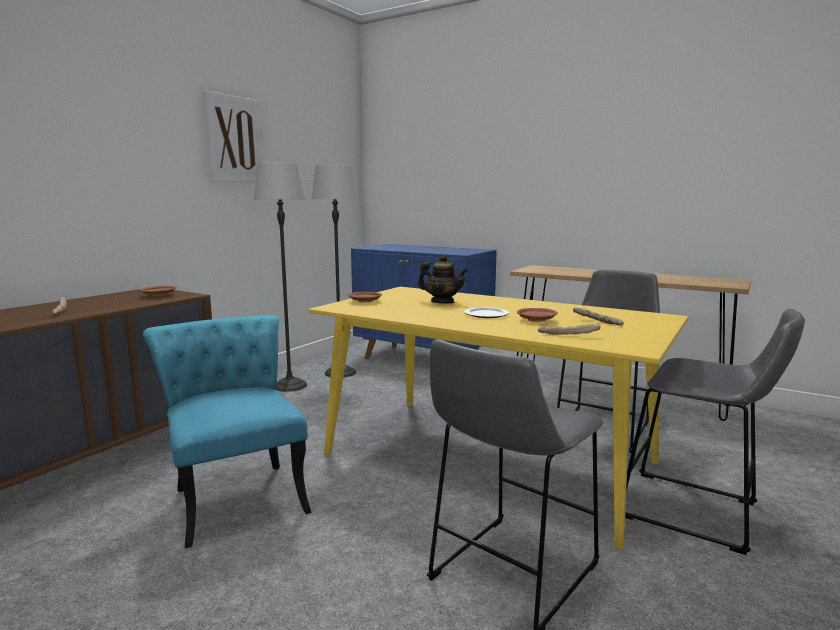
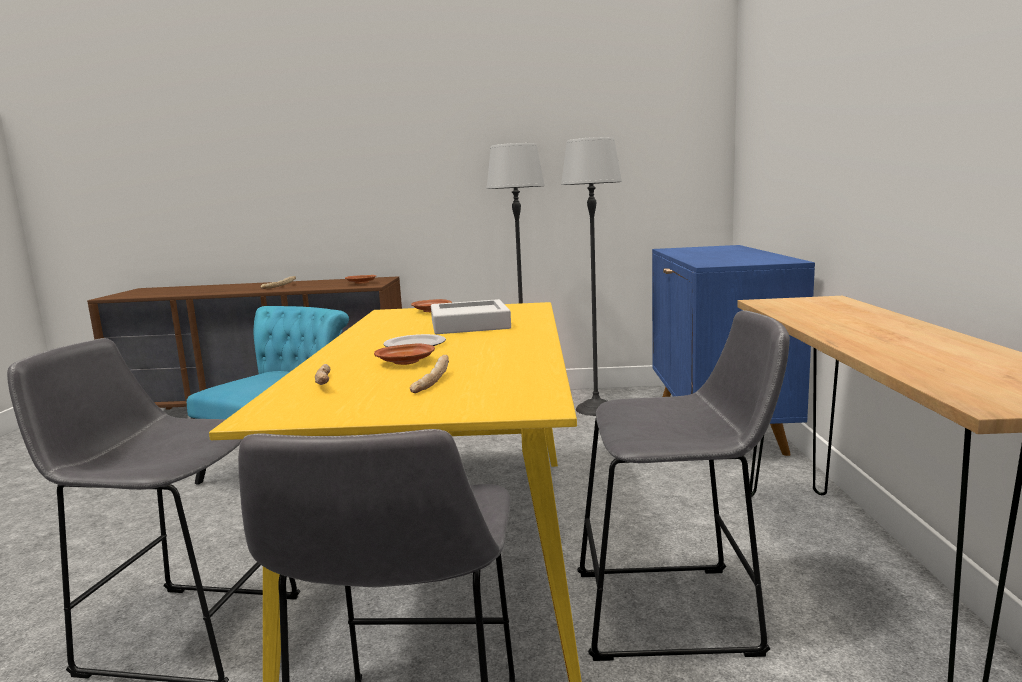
camera: 60 degrees right, 0 degrees up
(235, 139) = (501, 122): picture -> none
(442, 302) = (469, 325): teapot -> grey tray

